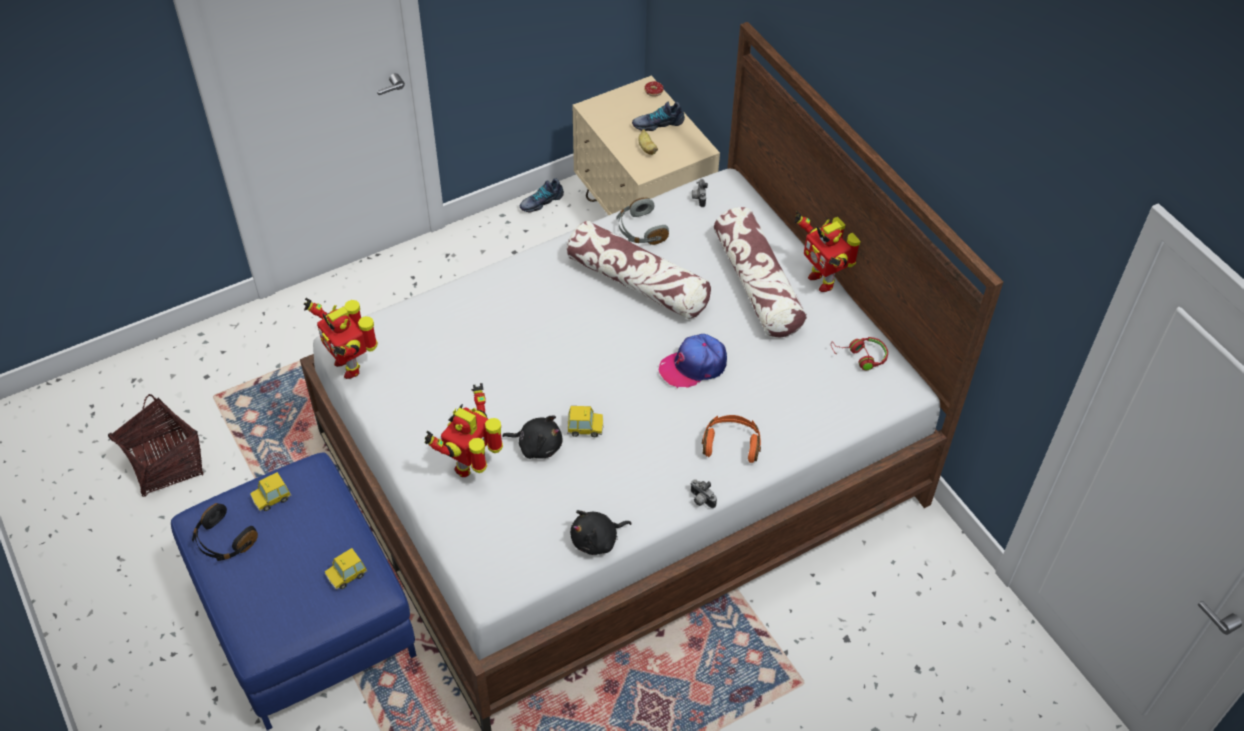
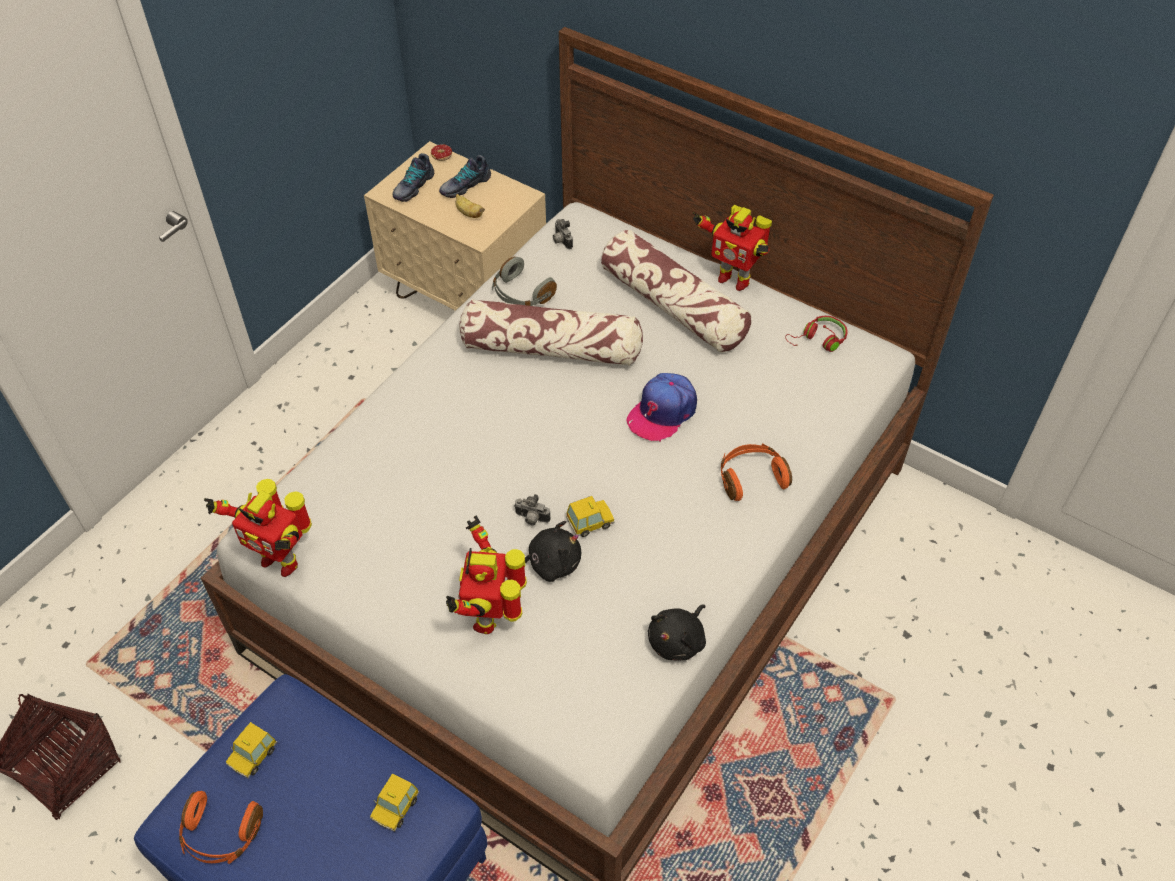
camera: 25 degrees left, 0 degrees up
(224, 541) = (221, 834): black headphones -> orange headphones
(541, 201) = (351, 316): shoe -> shoe (413, 186)
(700, 500) = (758, 550): camera -> camera (531, 519)

